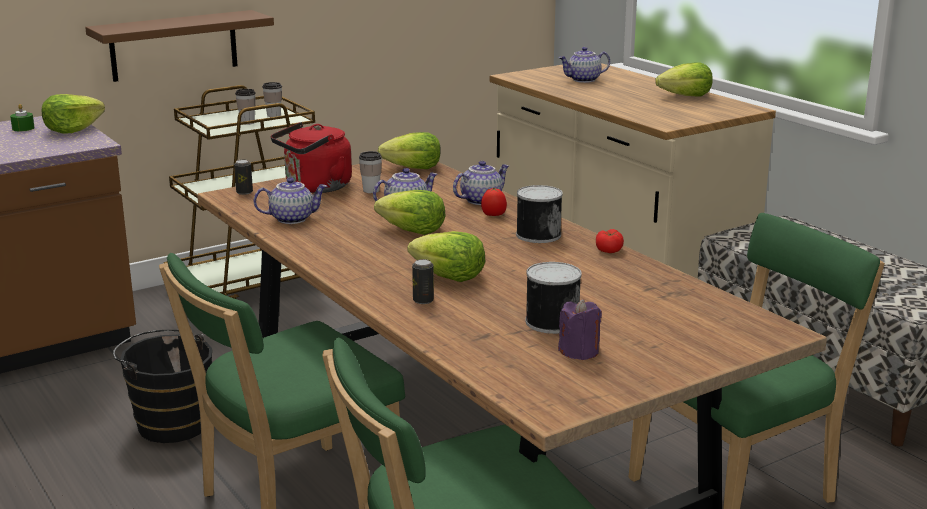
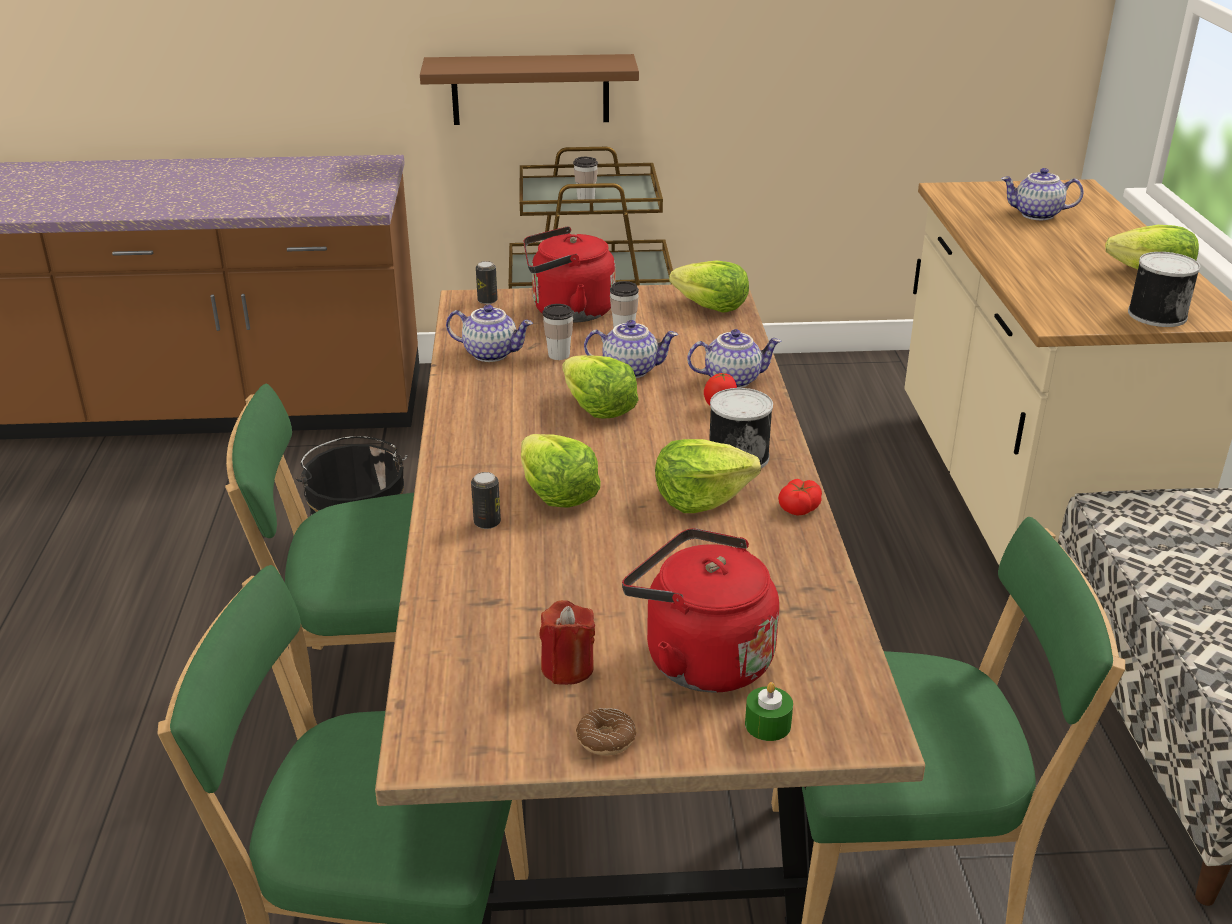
camera: 30 degrees right, 10 degrees up
(23, 128) = (329, 170): green candle -> green candle (767, 724)
(72, 129) = (370, 181): lettuce -> lettuce (700, 497)
(273, 115) = (627, 193): cup -> cup (559, 355)
(551, 321) = (591, 606): can -> can (1156, 314)
(579, 351) = (567, 668): purple candle -> red candle
(648, 374) = (606, 739): none -> donut
(650, 327) = (700, 658): none -> red kettle

